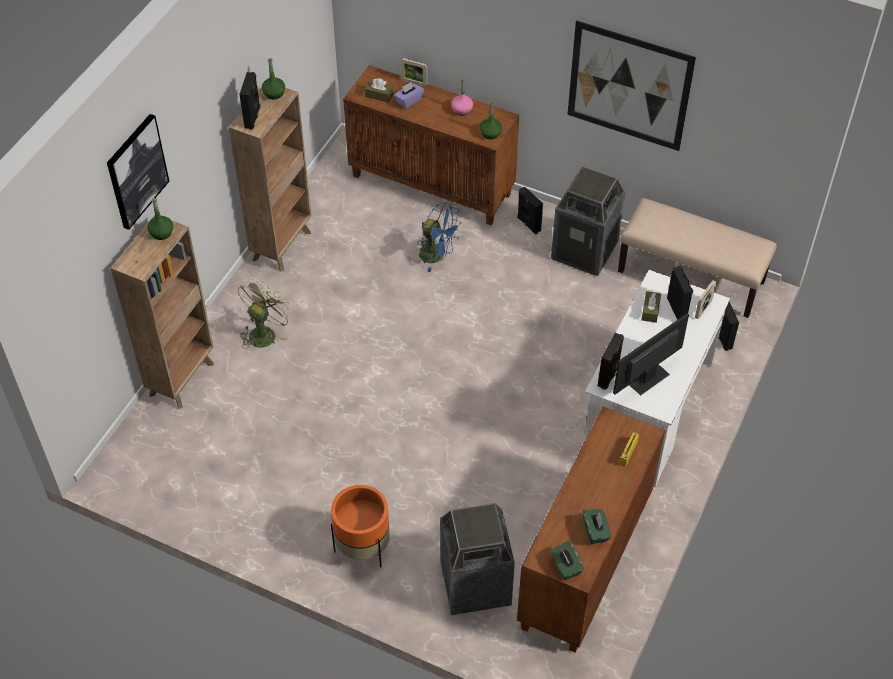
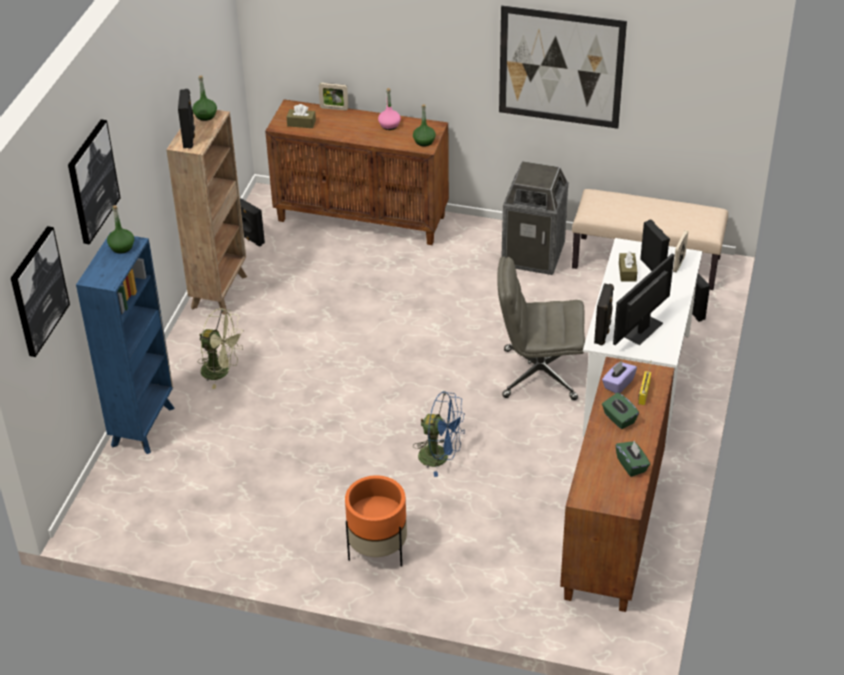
camera: 10 degrees left, 10 degrees down
(66, 280) = (38, 291): none -> picture
(182, 378) = (144, 425): brown bookcase -> blue bookcase
(265, 332) = (221, 371): green fan -> green fan turned 90 degrees clockwise
(409, 101) = (333, 124): purple tissue box -> purple tissue box (618, 384)
(437, 255) = (384, 279): blue fan -> blue fan (440, 457)
(475, 585) = (505, 567): trash can -> none
(528, 224) = (469, 239): black speaker -> black speaker (251, 239)
(557, 384) = (538, 374): none -> grey office chair
(565, 566) = (610, 500): green tissue box -> green tissue box (619, 419)

